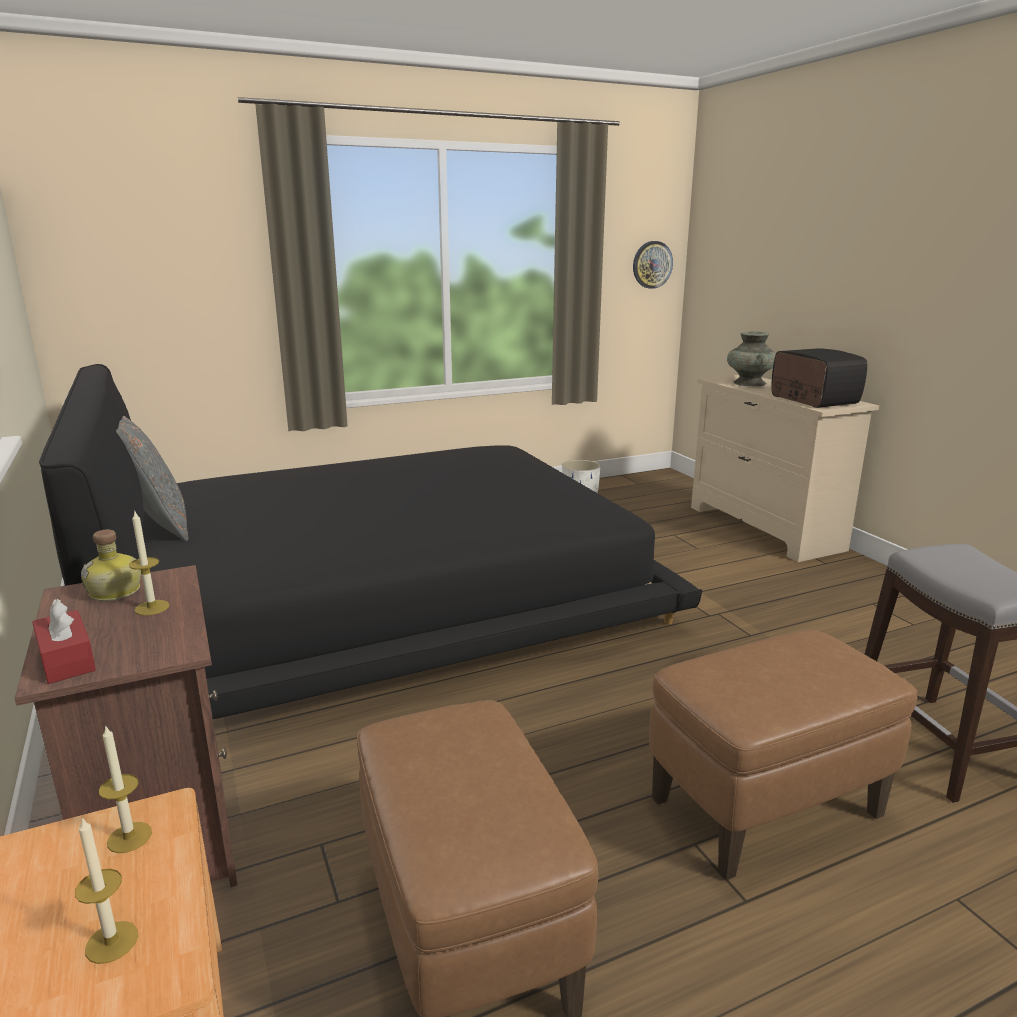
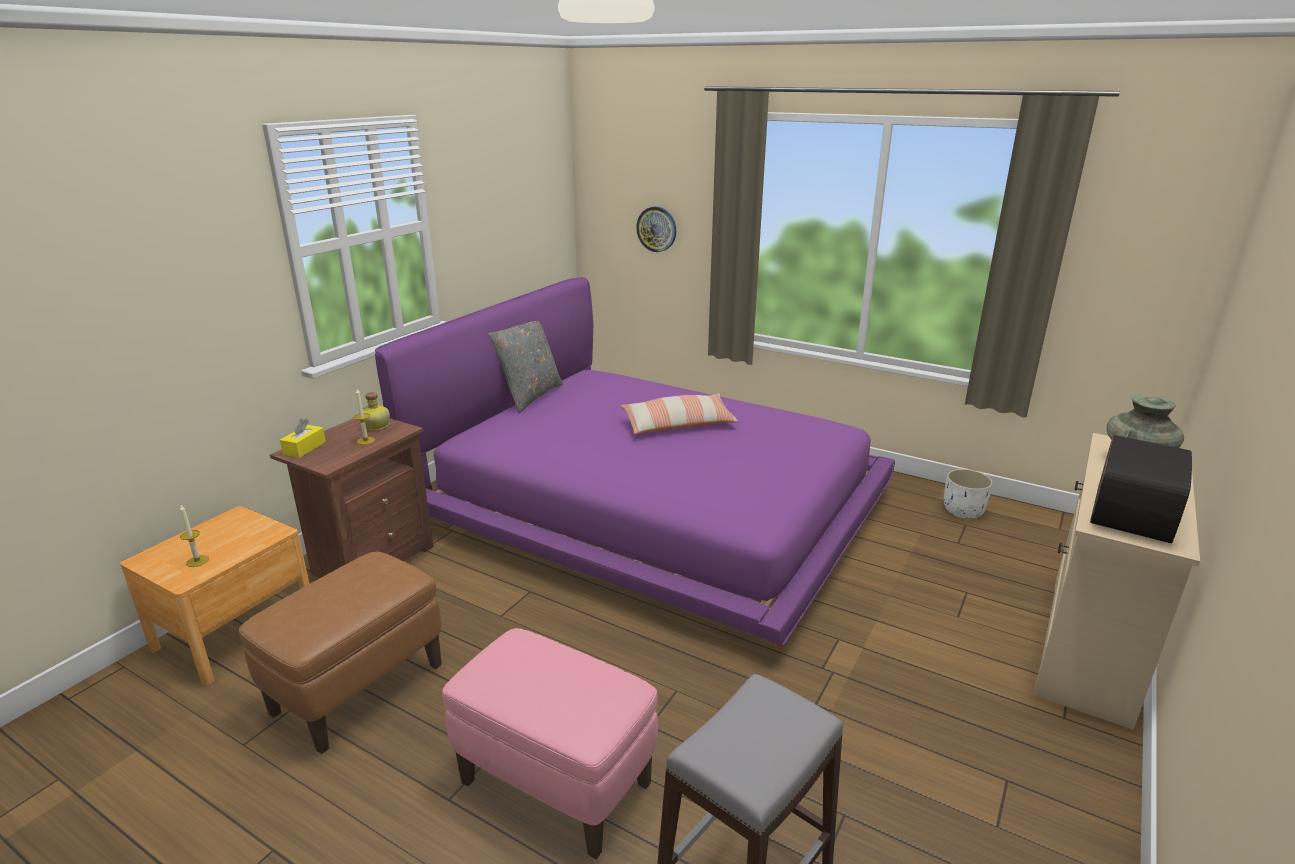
camera: 55 degrees right, 5 degrees up
(66, 660) = (304, 448): red tissue box -> yellow tissue box
(129, 837) = (257, 534): candle -> none
(378, 598) = (649, 507): black bed -> purple bed
(390, 485) = (678, 425): none -> pillow
(652, 264) = (1162, 271): wall clock -> wall clock (657, 229)
(765, 808) = (555, 783): brown ottoman -> pink ottoman

